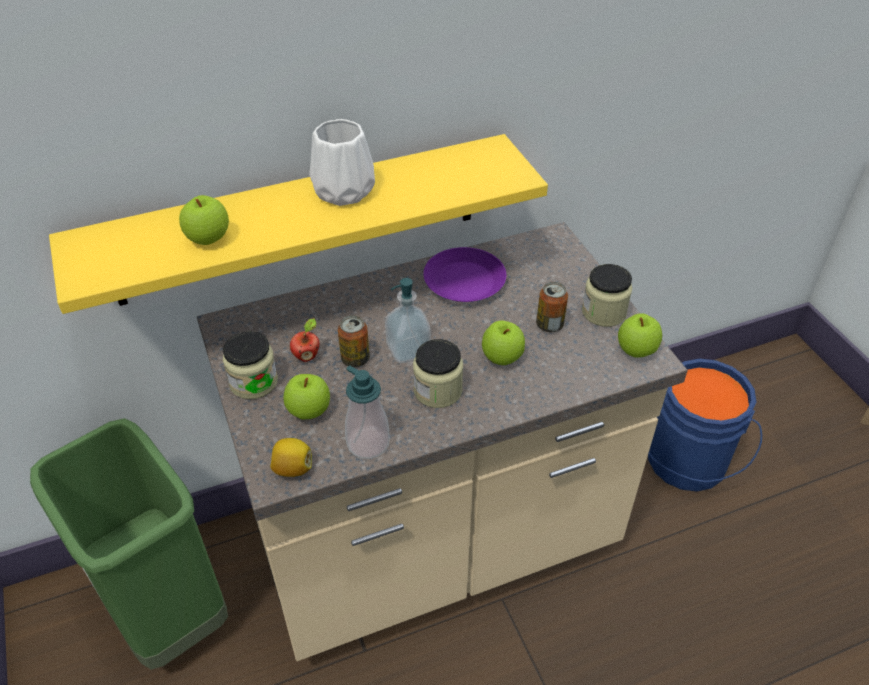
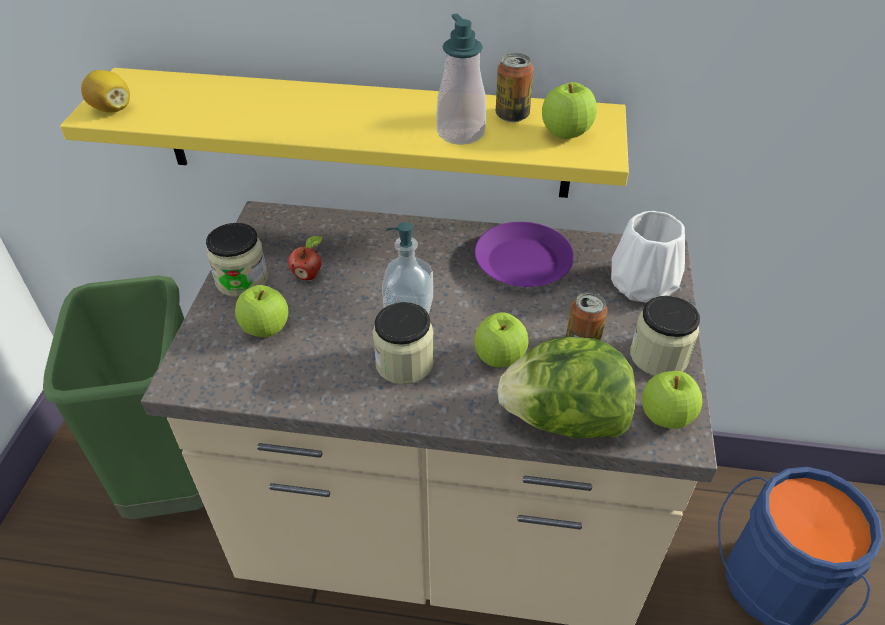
camera: 30 degrees right, 0 degrees up
(208, 239) = (231, 113): apple -> apple (565, 134)
(292, 468) = (205, 378): lemon -> lemon (112, 109)
(344, 190) = (399, 109): white vase -> white vase (644, 284)
(355, 359) = (350, 297): can -> can (512, 115)
(368, 443) = (292, 386): soap dispenser -> soap dispenser (460, 133)
(575, 381) = (563, 419): none -> lettuce

